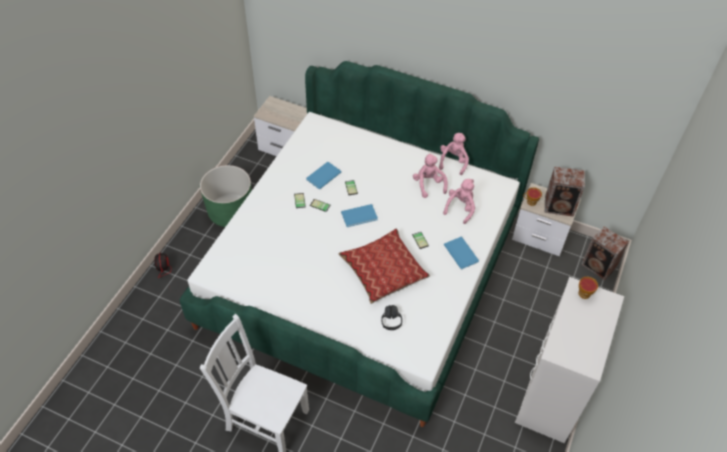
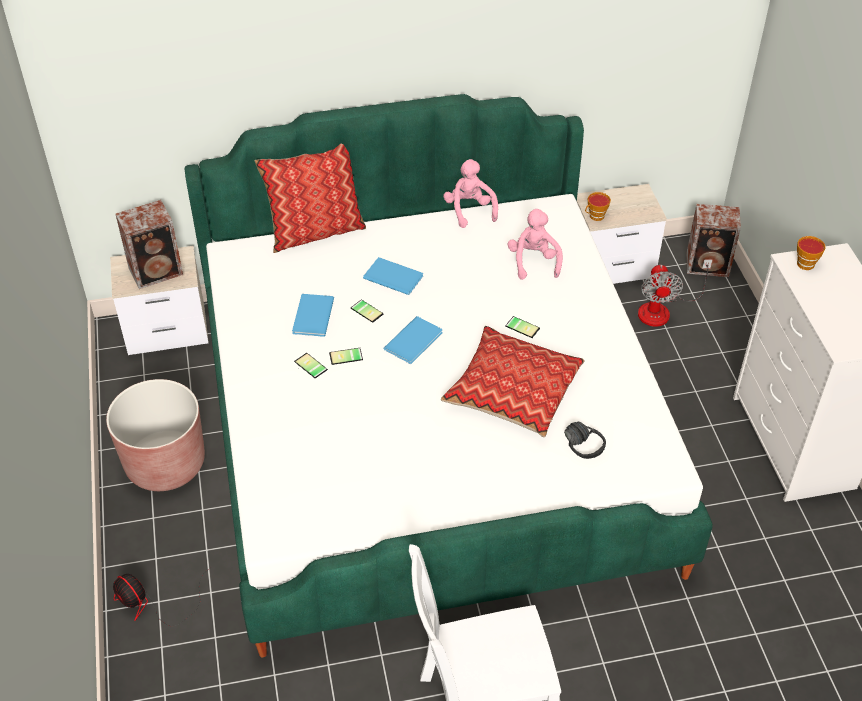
camera: 35 degrees left, 5 degrees down
(230, 212) = (165, 464): green planter -> brown planter
(365, 132) = (315, 231): none -> pillow
(428, 184) = (466, 254): pink plush toy -> none
(461, 252) = (586, 313): blue book -> blue book (392, 276)
(546, 277) = (662, 309): none -> fan
(560, 206) = (634, 204): speaker -> speaker (157, 271)

